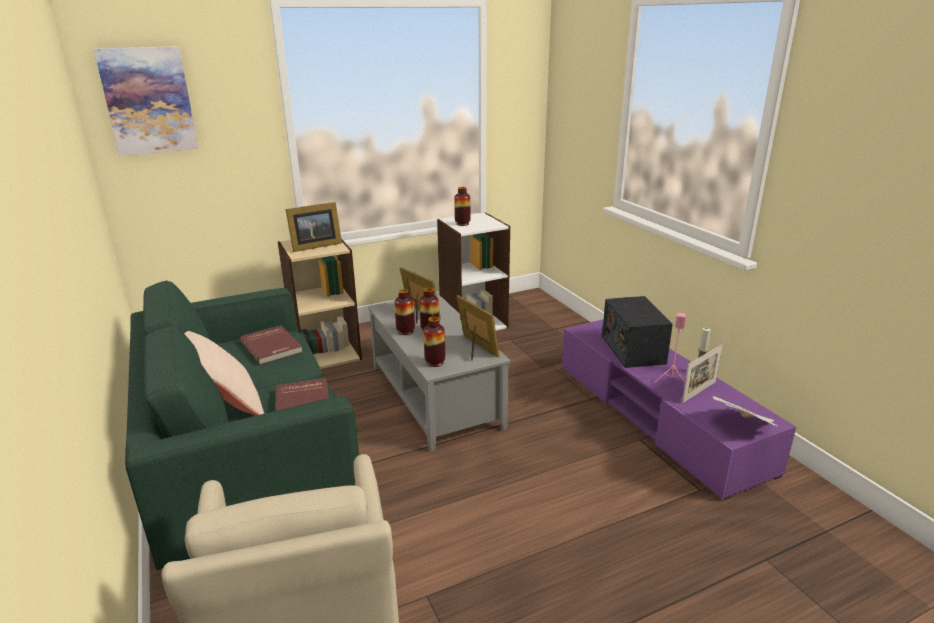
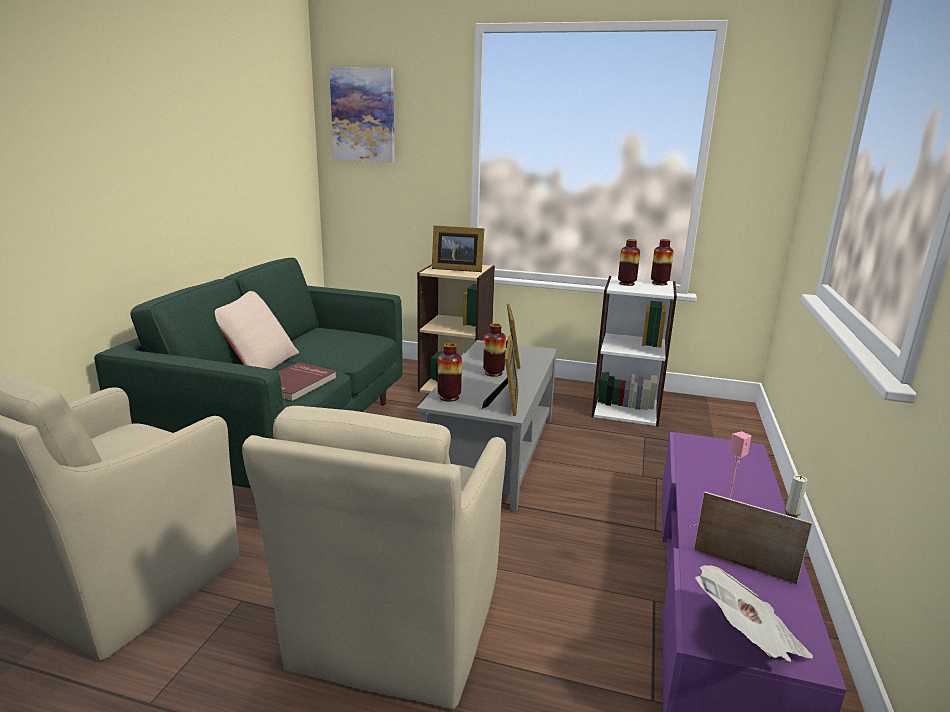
camera: 40 degrees right, 5 degrees down
(272, 347) = (352, 341): red book -> none
(405, 331) = (470, 367): vase -> vase (659, 283)
(545, 542) = (395, 629): none -> beige armchair
(632, 349) = (724, 483): radio -> none
(699, 392) = (743, 566): picture frame -> picture frame turned 150 degrees counterclockwise

